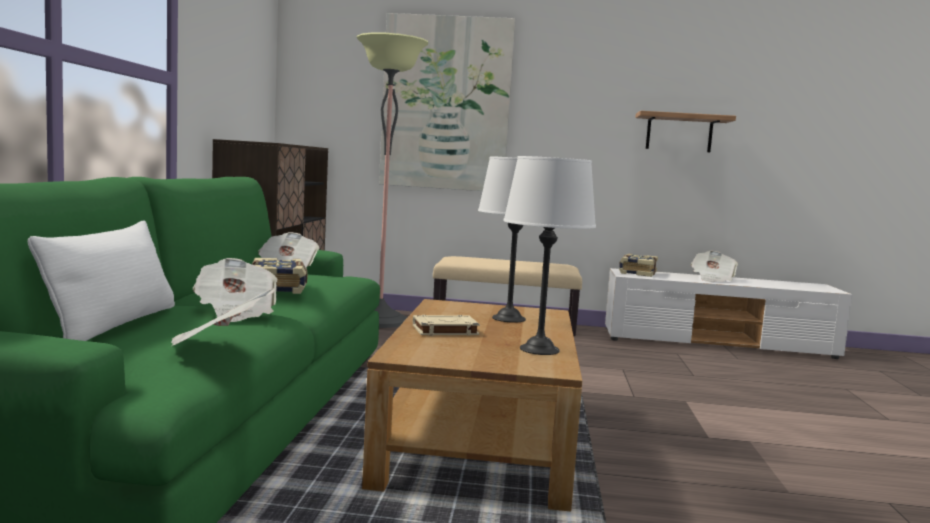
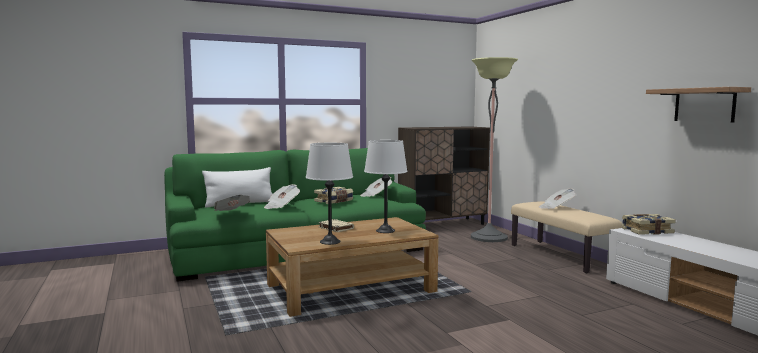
camera: 60 degrees right, 0 degrees up
(446, 103) = (545, 94): picture -> none
(712, 279) = (708, 247): newspaper -> newspaper (556, 208)

